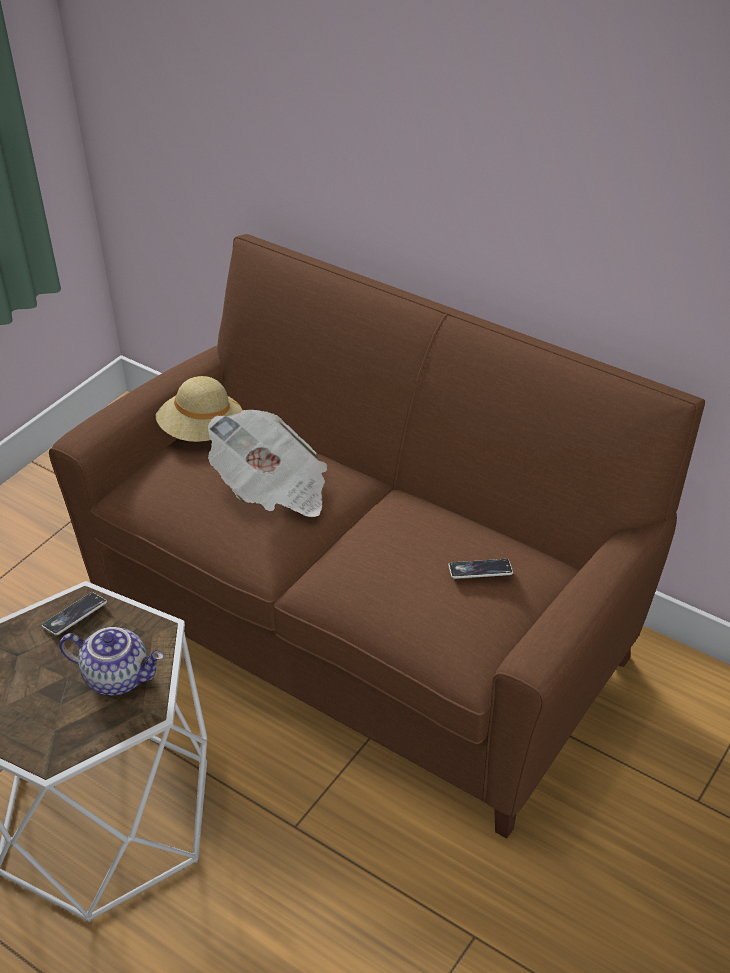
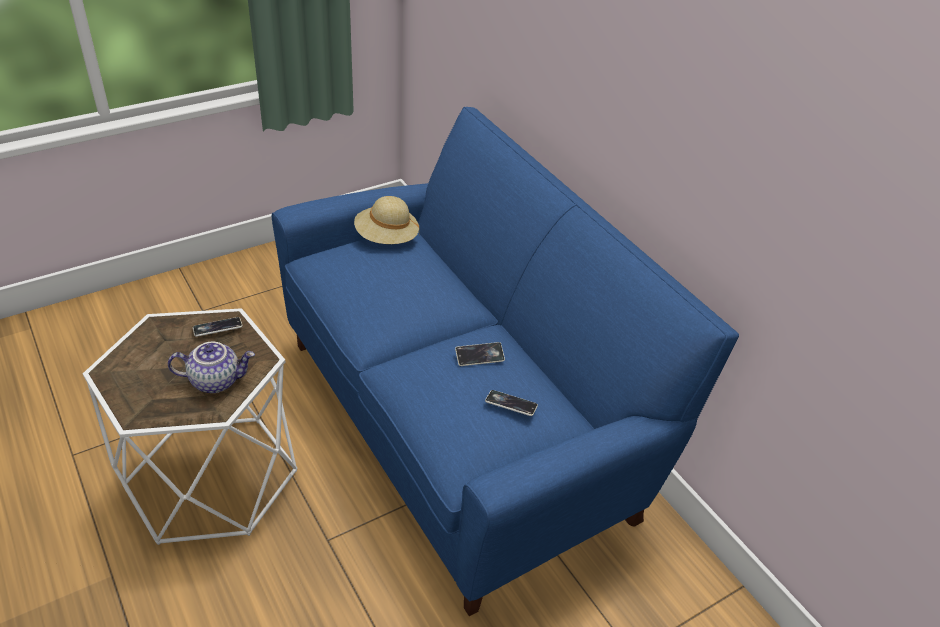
camera: 20 degrees right, 0 degrees up
(118, 677) = (216, 380): teapot -> teapot turned 45 degrees counterclockwise
(272, 489) = (405, 292): newspaper -> none
(370, 631) = (462, 425): brown sofa -> blue sofa
(410, 531) = (479, 356): none -> phone

